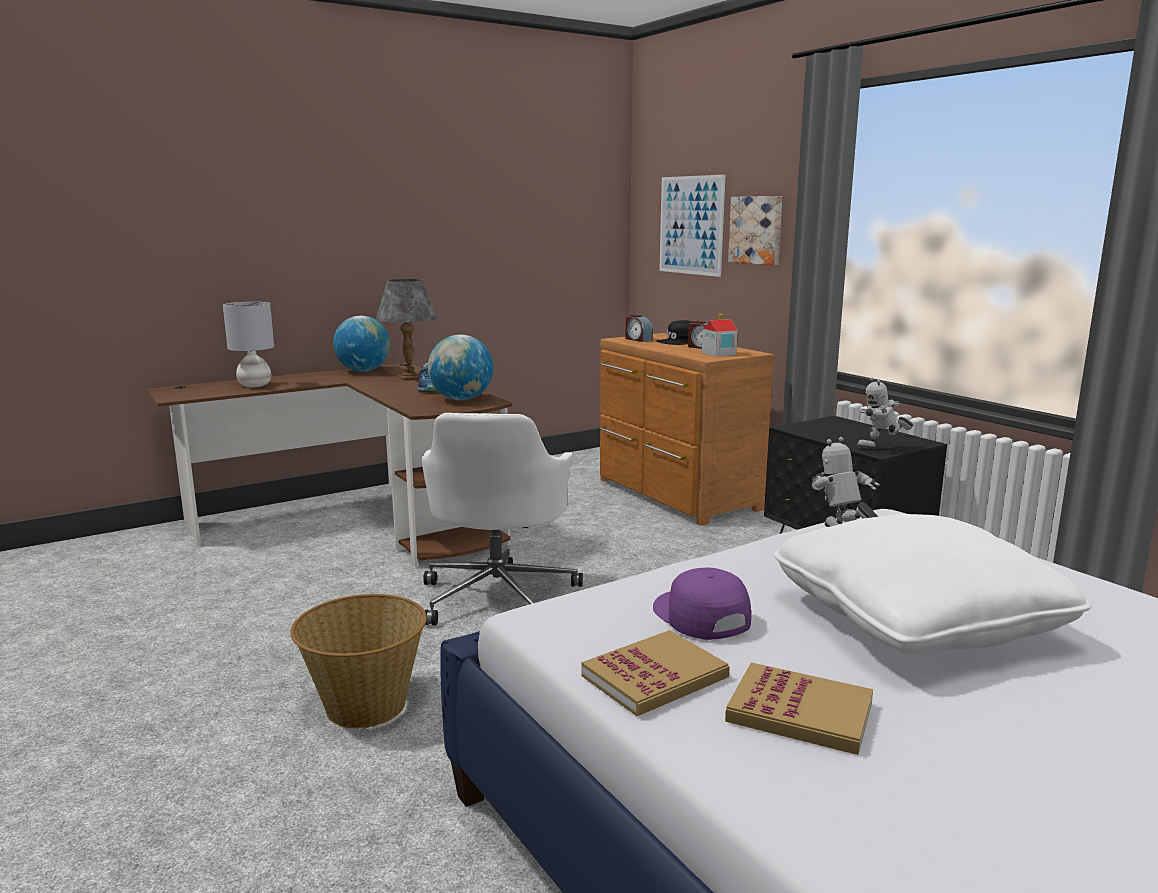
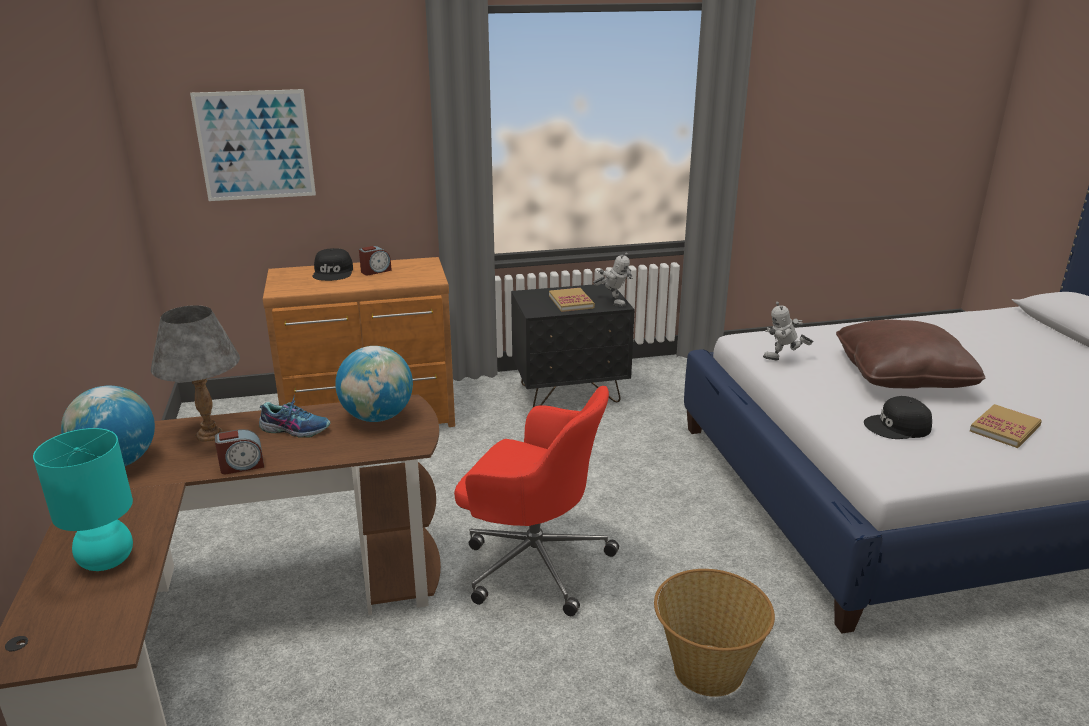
camera: 70 degrees left, 10 degrees up
(254, 385) = (107, 561): grey table lamp -> turquoise table lamp
(499, 596) = (533, 562): white office chair -> red office chair
(638, 339) = (295, 285): alarm clock -> alarm clock (242, 465)
(655, 677) = (974, 456): book -> book (571, 302)
(699, 615) = (898, 427): purple cap -> black cap
(718, 354) = (416, 272): toy house -> none
(757, 230) = (361, 144): picture -> none
(881, 449) = (613, 302): toy robot -> toy robot turned 60 degrees counterclockwise
(915, 620) = (902, 375): white pillow -> brown pillow

